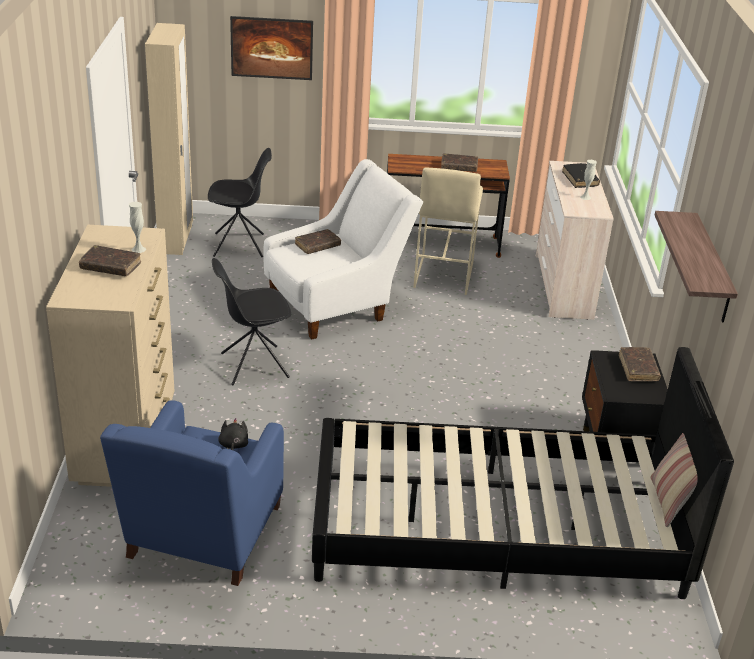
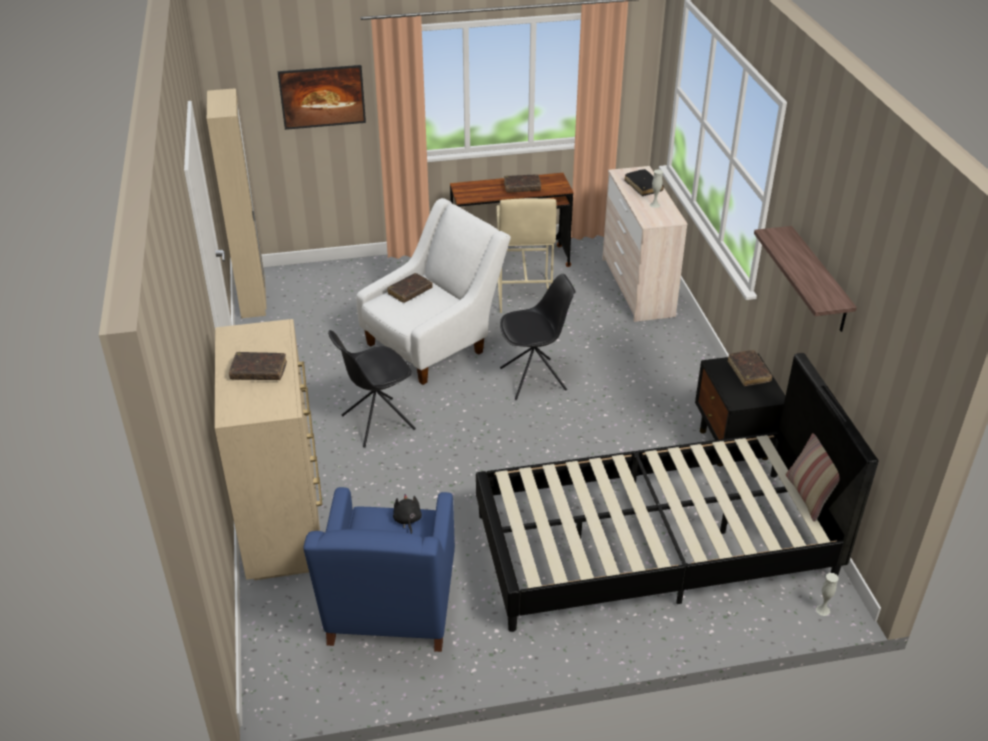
camera: 10 degrees left, 5 degrees up
(138, 249) = (277, 347): white vase -> white vase (822, 610)
(240, 245) = (319, 295): black chair -> black chair (534, 379)

